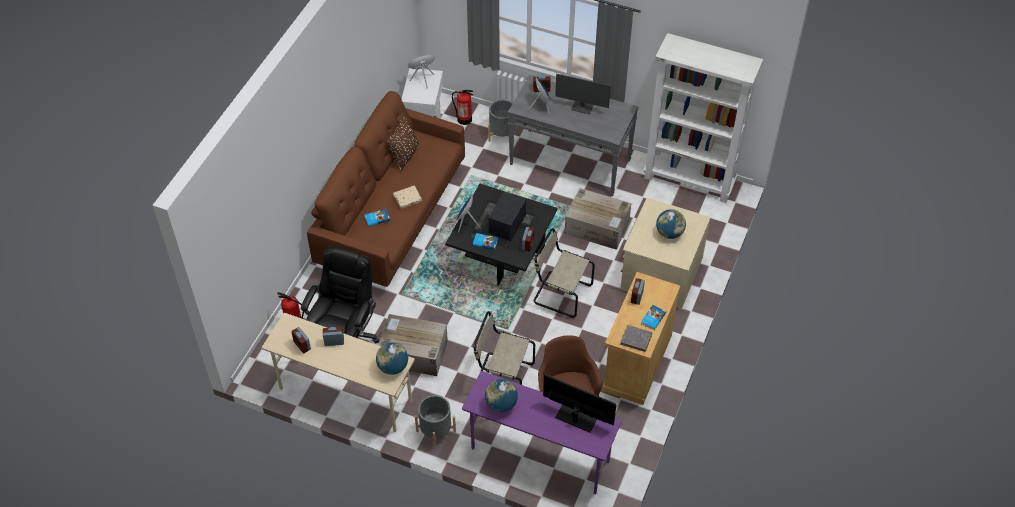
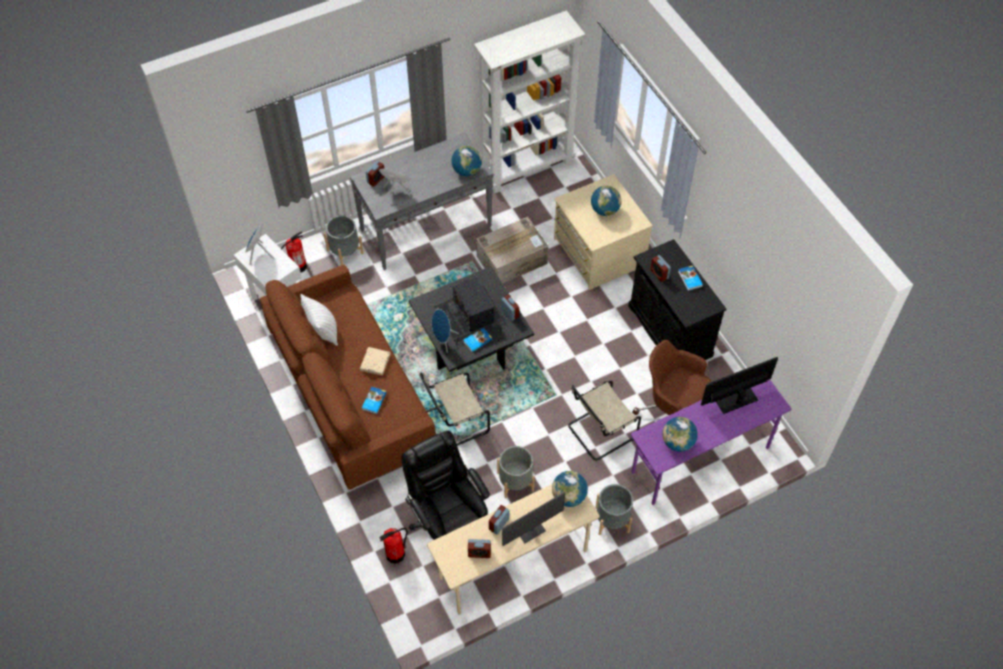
camera: 50 degrees left, 5 degrees up
(404, 155) = (322, 331): brown pillow -> white pillow
(412, 353) = (515, 481): cardboard box -> grey planter
(560, 293) = (554, 332): beige chair -> beige chair (453, 423)
(582, 107) = (426, 167): monitor -> monitor (530, 530)
(604, 129) = (466, 171): none -> globe
(636, 339) = (700, 304): grey book -> none
(637, 362) = (669, 331): beige cabinet -> black cabinet

